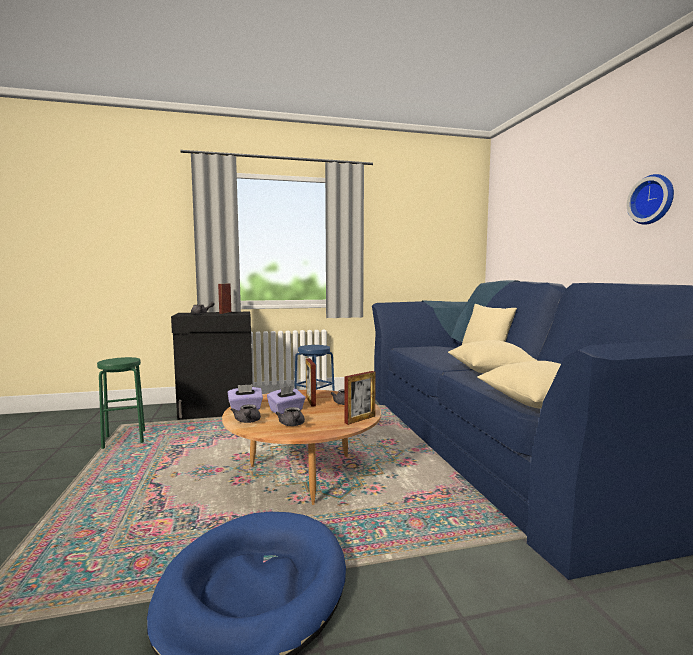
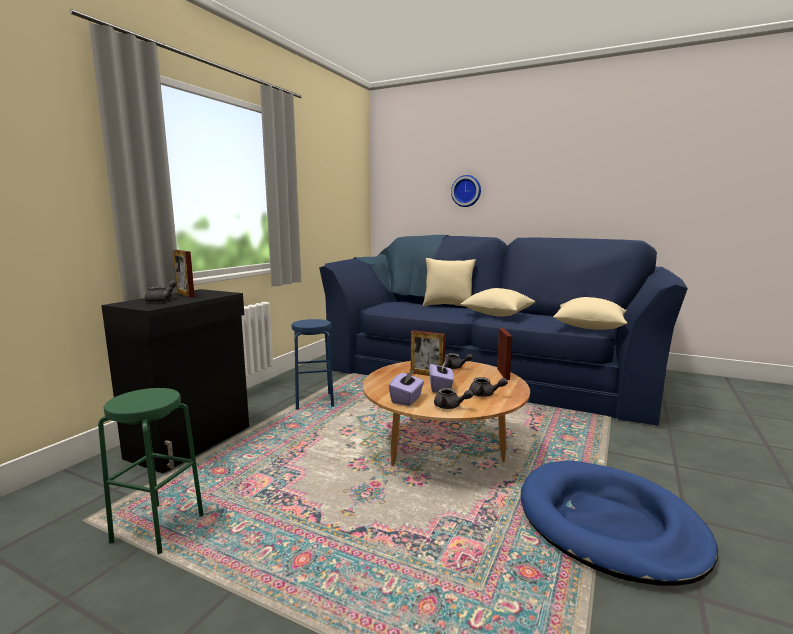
camera: 50 degrees left, 5 degrees up
(653, 200) = (552, 177): wall clock -> wall clock (466, 191)

